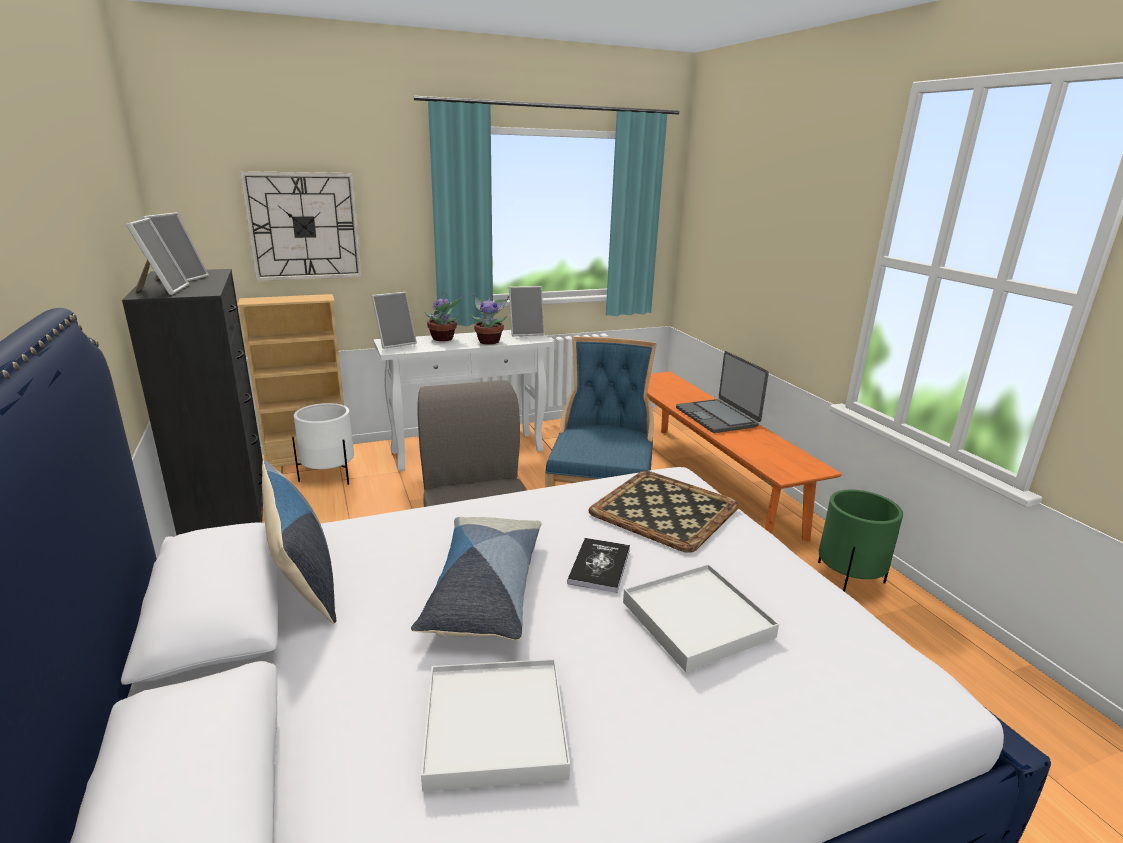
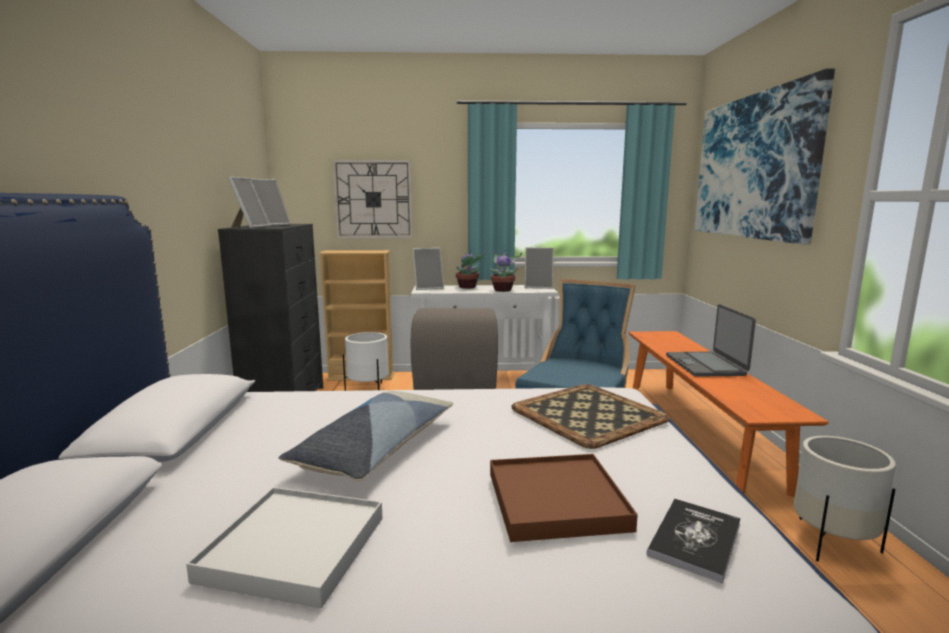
camera: 20 degrees right, 10 degrees down
(302, 573) = (248, 417): pillow -> none
(599, 566) = (492, 446): book -> book (695, 539)
(697, 619) = (556, 500): white tray -> brown tray
(757, 202) = (753, 167): none -> picture
(847, 581) = (832, 543): green planter -> white planter

